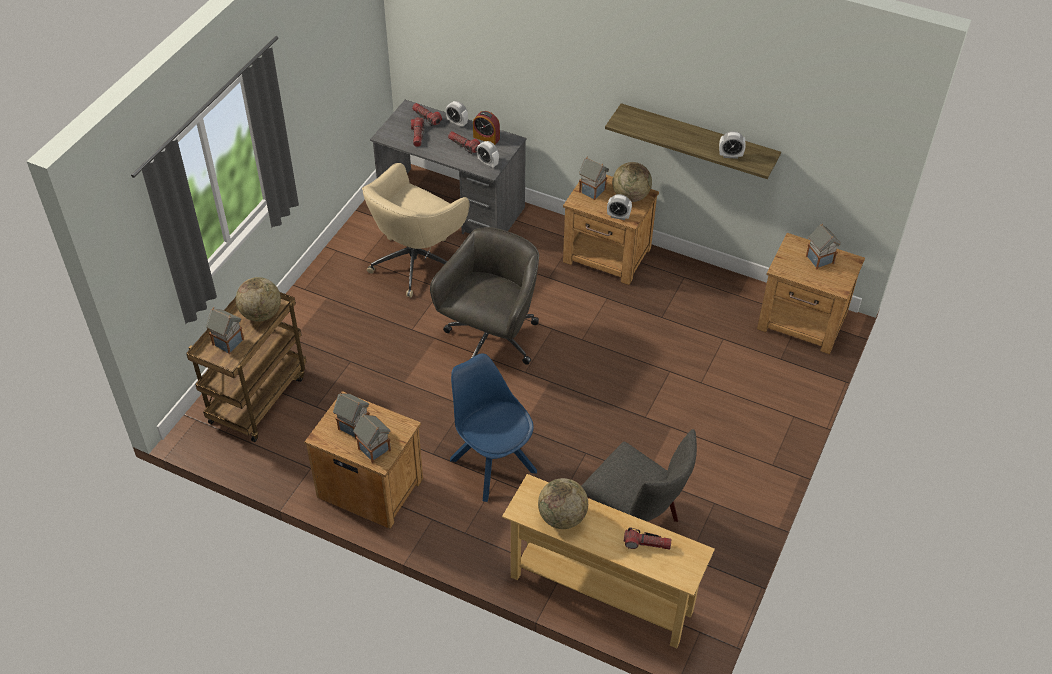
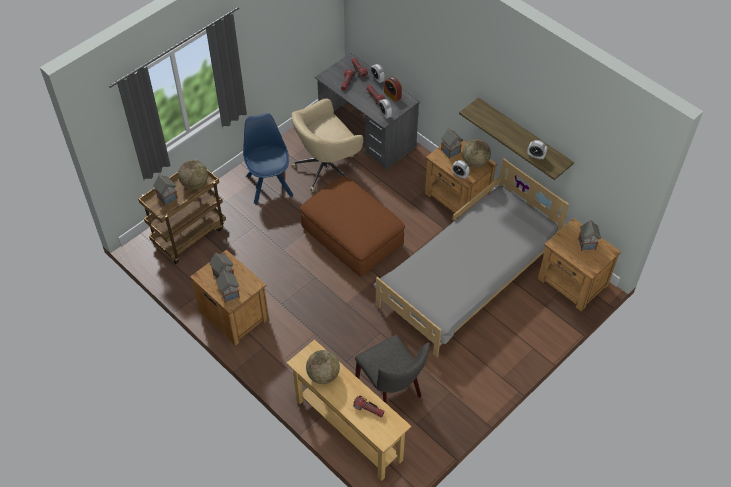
camera: 20 degrees right, 5 degrees up
(491, 340) = (352, 236): grey office chair -> brown ottoman
(492, 463) = (316, 322): blue chair -> blue chair (269, 184)
(668, 351) = (468, 277): none -> grey bed

